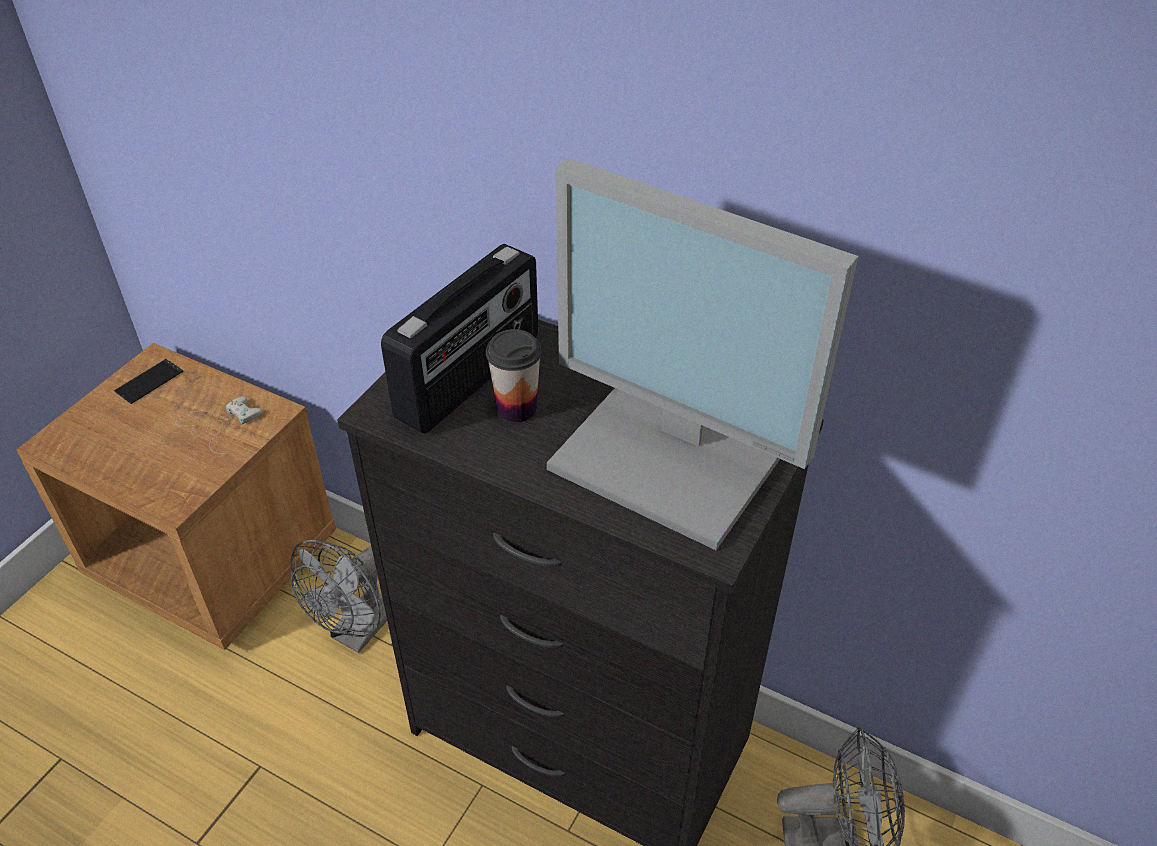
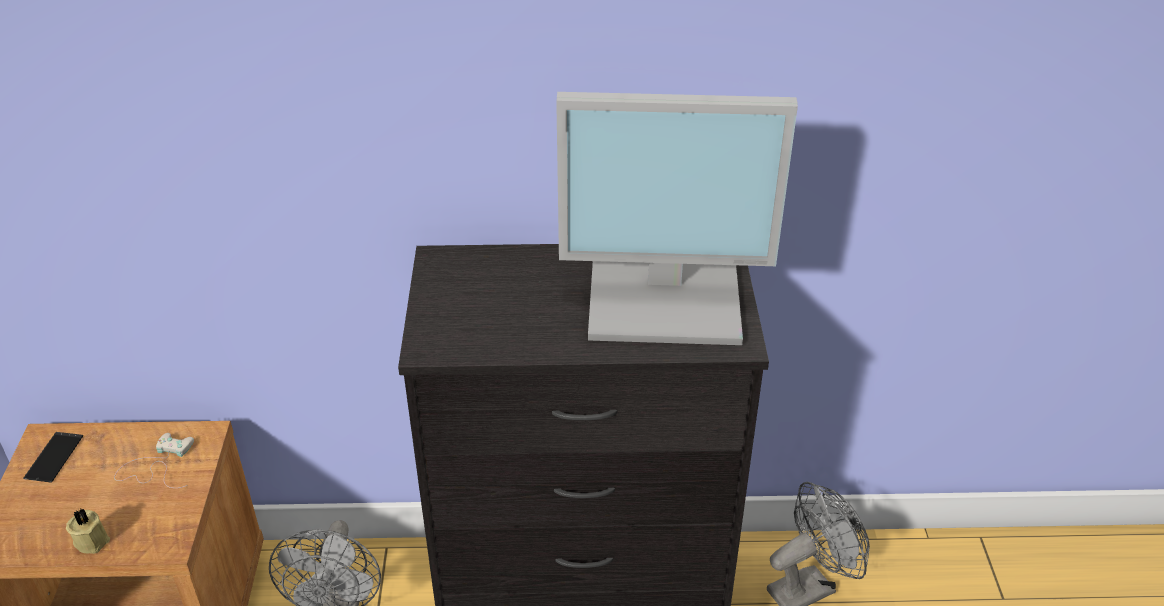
camera: 30 degrees left, 5 degrees down
(123, 471) = (92, 540): none -> beige candle
(471, 379) = (477, 302): radio -> none
(516, 408) = (530, 309): cup -> none

